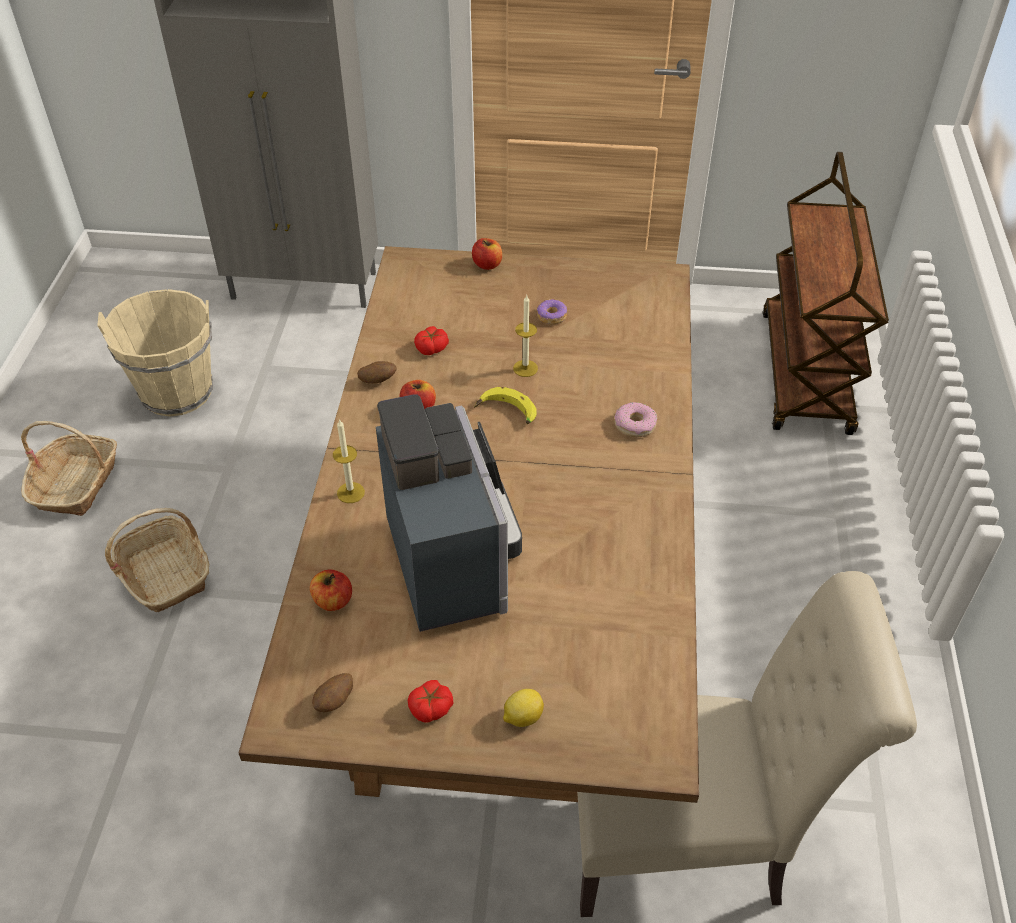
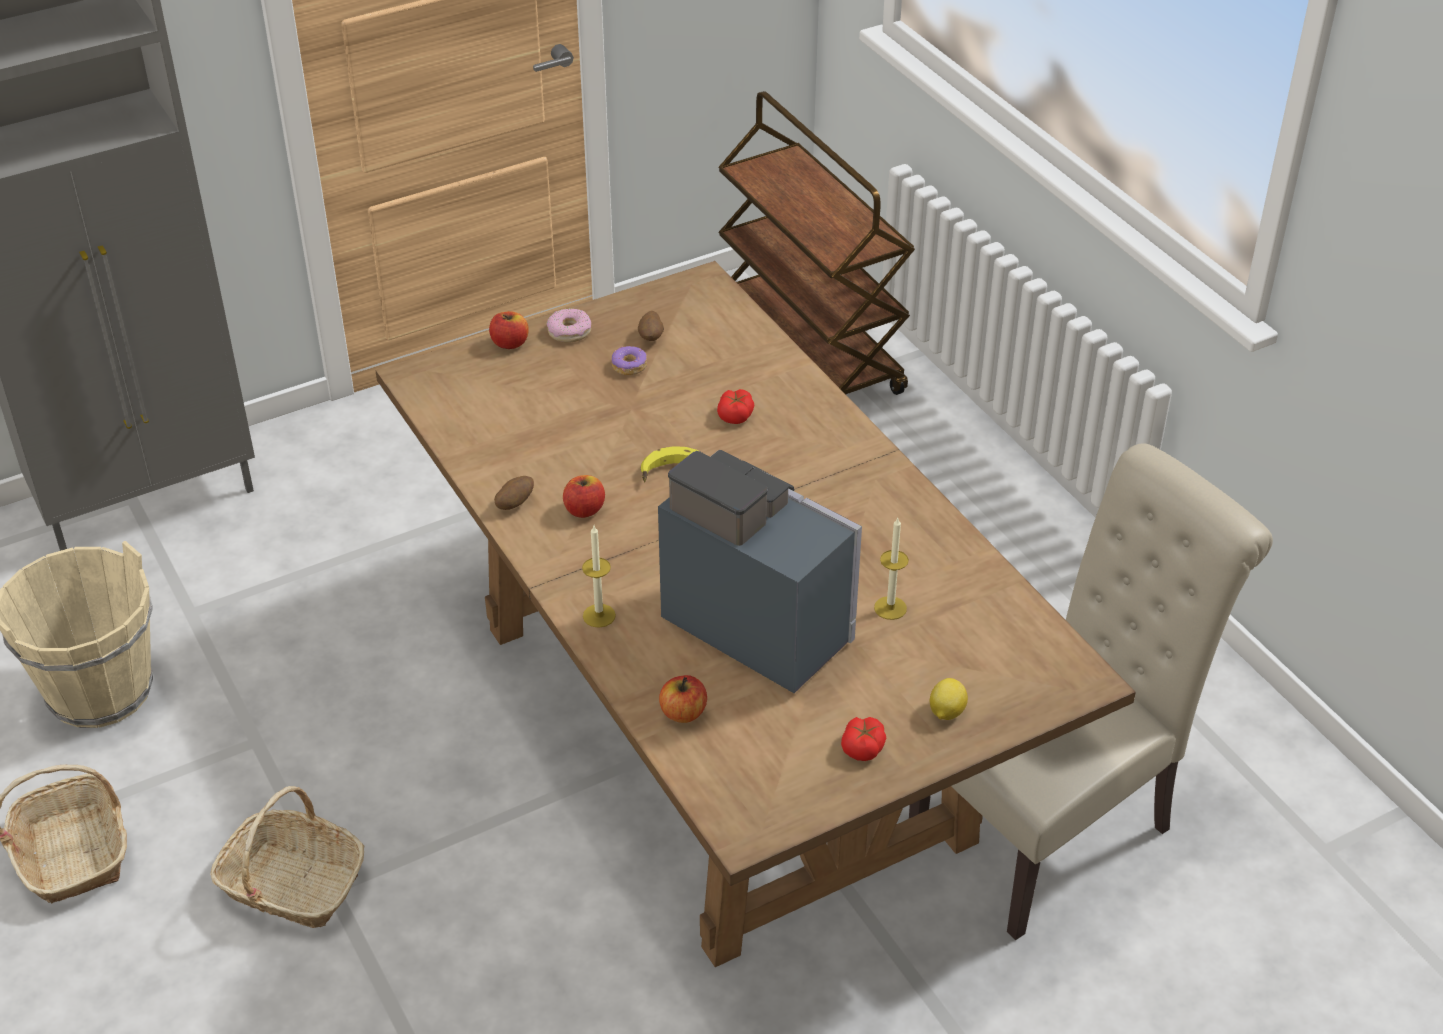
camera: 35 degrees left, 5 degrees down
(335, 701) = (774, 788): potato -> potato (651, 337)
(432, 348) = (538, 448): tomato -> tomato (735, 415)
(525, 368) = (653, 426): candle -> candle (890, 608)
(635, 425) = (807, 430): donut -> donut (569, 331)

